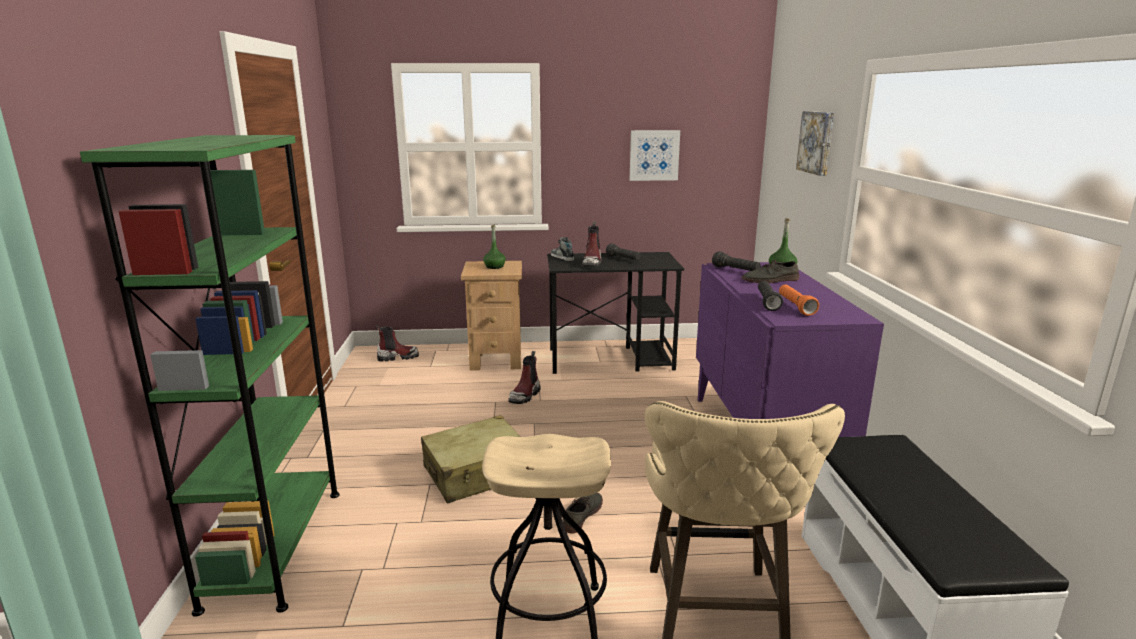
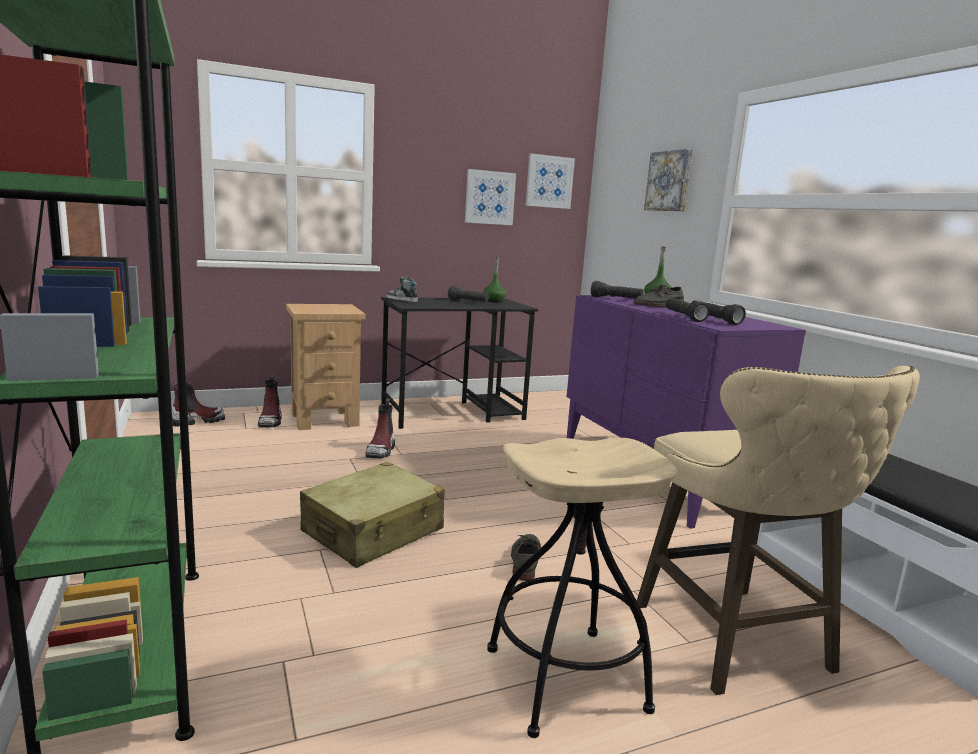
camera: 20 degrees left, 5 degrees down
(494, 267) = (326, 308): green bottle -> green bottle (493, 301)
(592, 263) = (440, 304): boot -> boot (270, 421)
(717, 134) = (549, 181): none -> picture
(795, 307) = (714, 320): orange flashlight -> black flashlight

